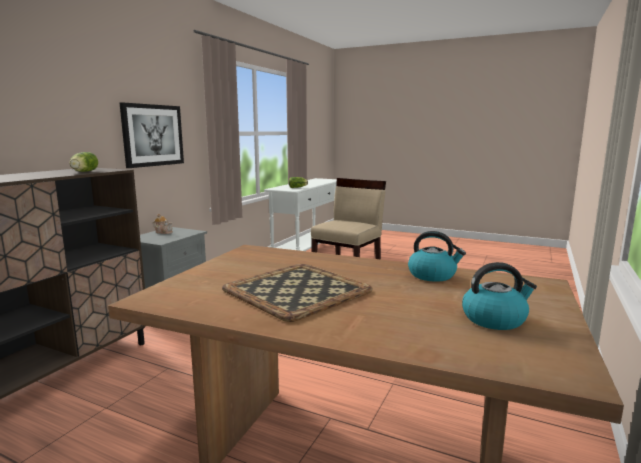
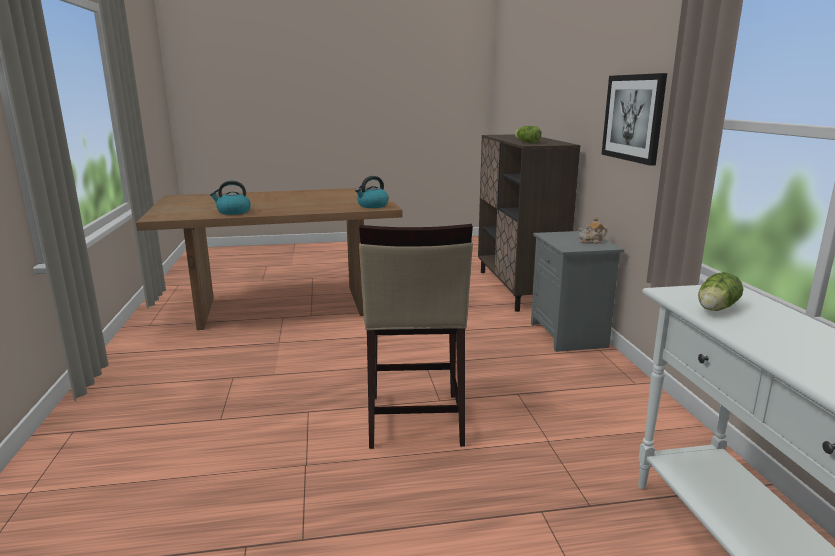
camera: 145 degrees right, 5 degrees up
(298, 290) = (305, 198): tray -> none
(494, 319) = (198, 203): kettle -> kettle (372, 206)

